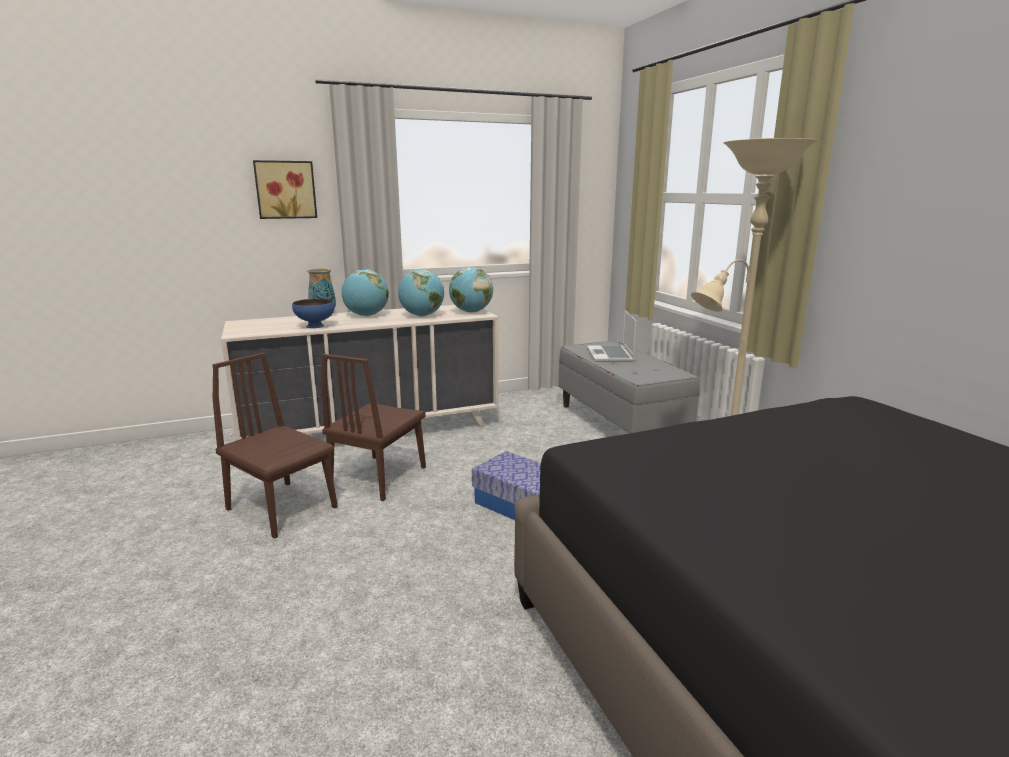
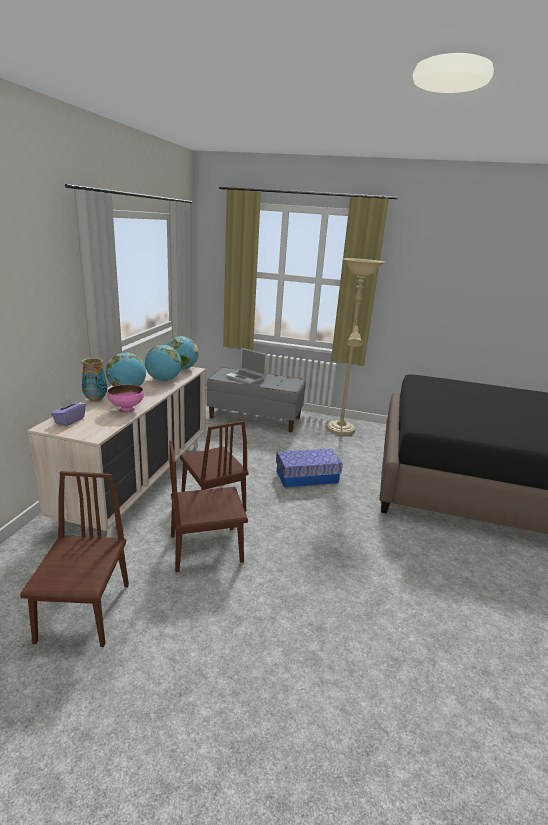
camera: 55 degrees left, 5 degrees up
(138, 495) = (84, 612): none -> brown chair
(261, 322) = (69, 420): none -> purple tissue box
(285, 190) = (39, 289): picture -> none
(316, 326) = (127, 409): blue bowl -> pink bowl

